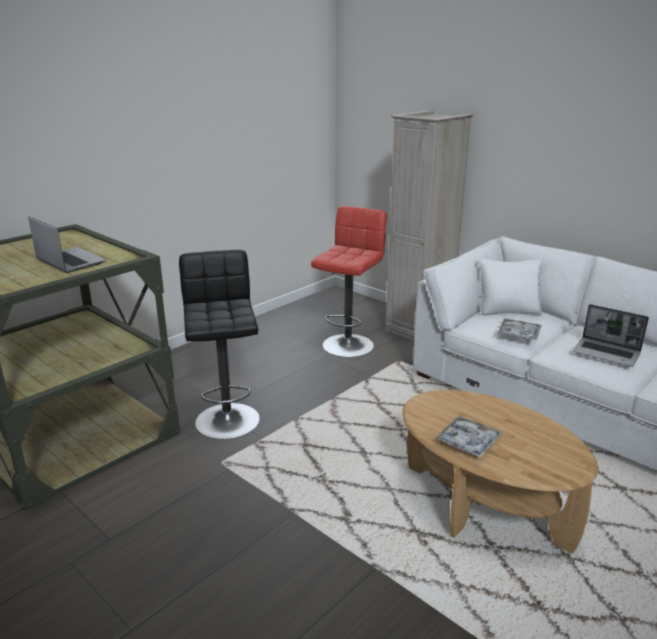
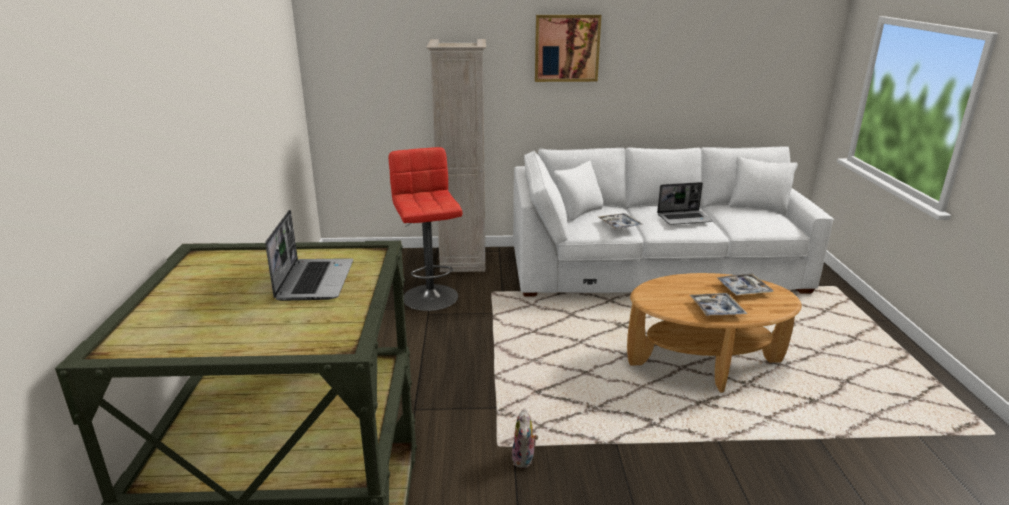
camera: 45 degrees left, 0 degrees up
(69, 261) = (314, 280): laptop -> laptop turned 90 degrees clockwise
(221, 481) = (524, 459): none -> plush toy
(228, 420) = (440, 410): black stool -> none
(538, 440) = (743, 289): none -> tray
(556, 132) = (567, 48): none -> picture

